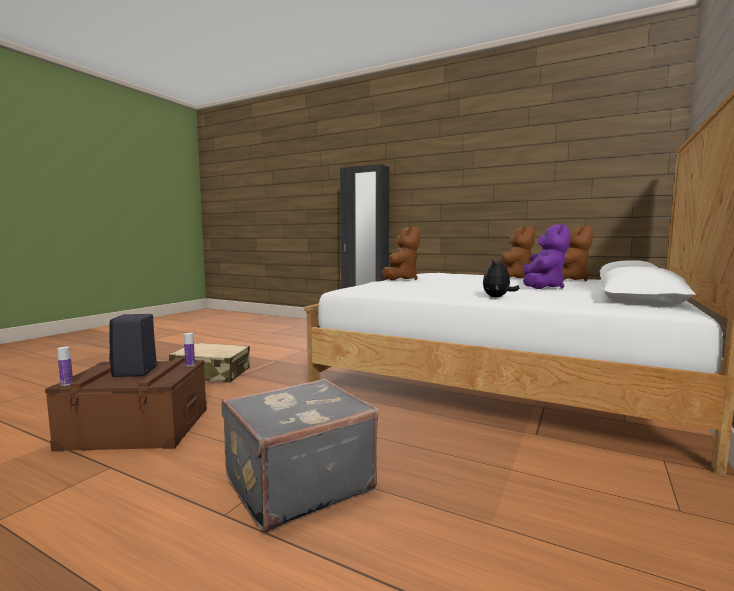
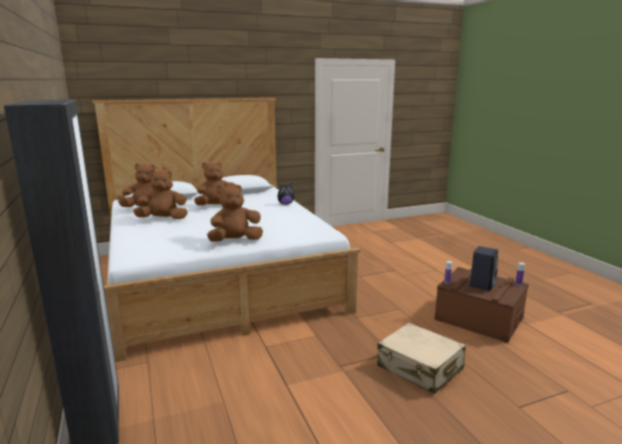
camera: 140 degrees left, 10 degrees up
(297, 483) = (407, 270): grey suitcase -> none
(542, 287) = (216, 206): purple plush toy -> brown plush toy

